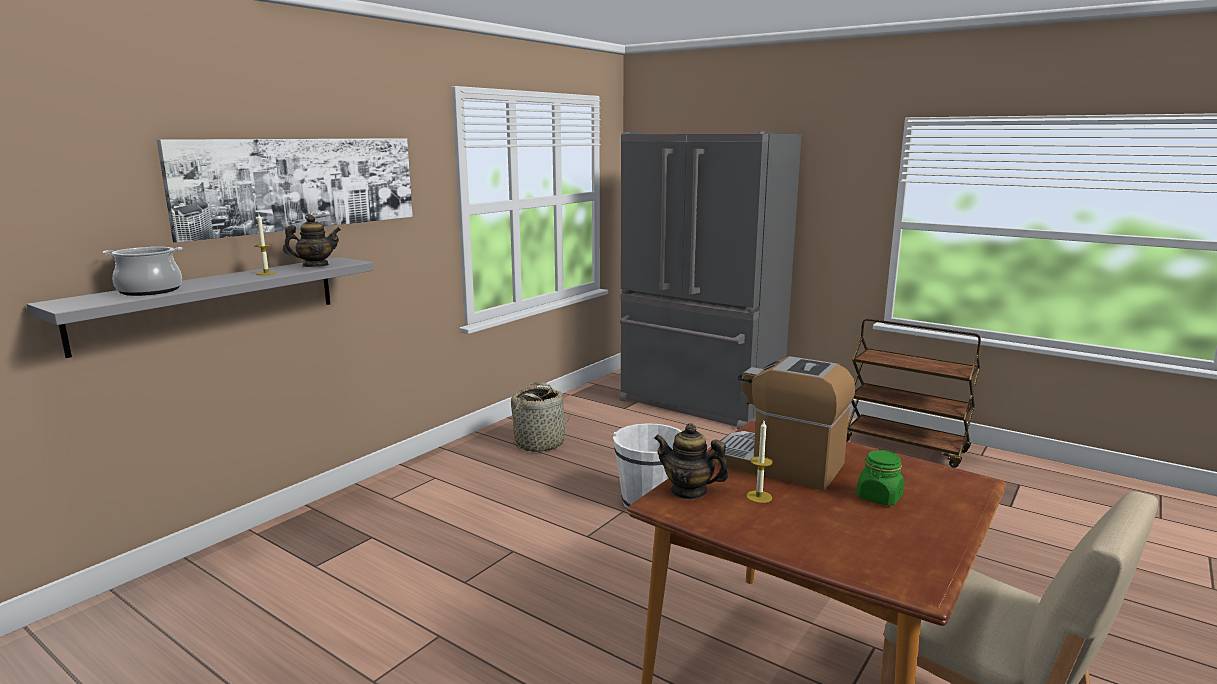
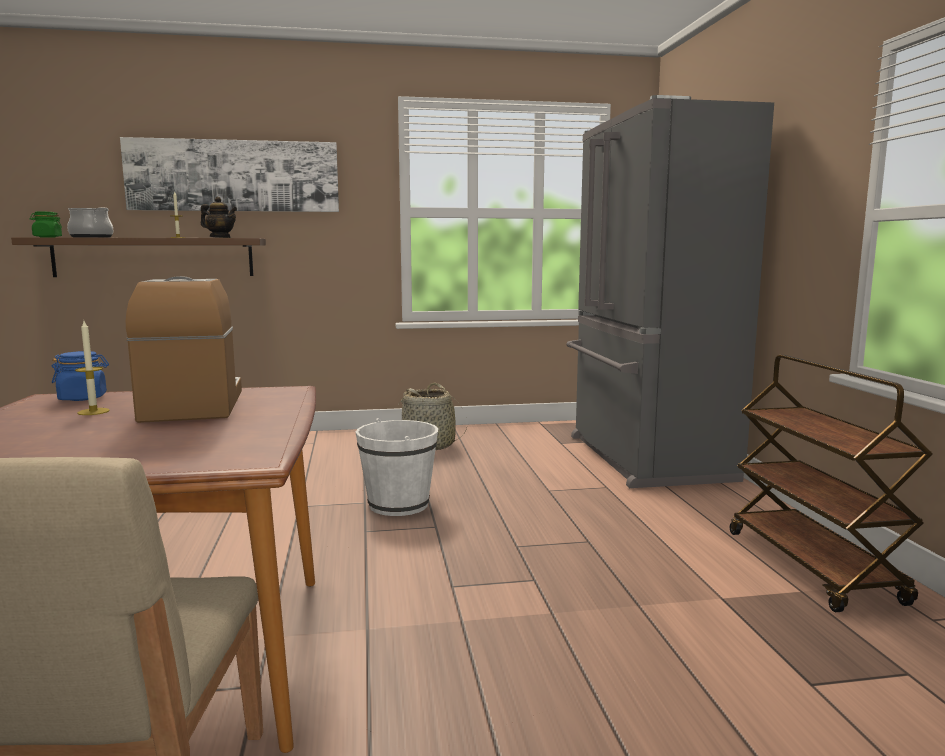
camera: 45 degrees right, 5 degrees down
(211, 302) = (154, 257): grey shelf -> brown shelf
(689, 491) = (83, 398): teapot -> blue jar
(879, 497) = (141, 437): green jar -> green jar (47, 237)

